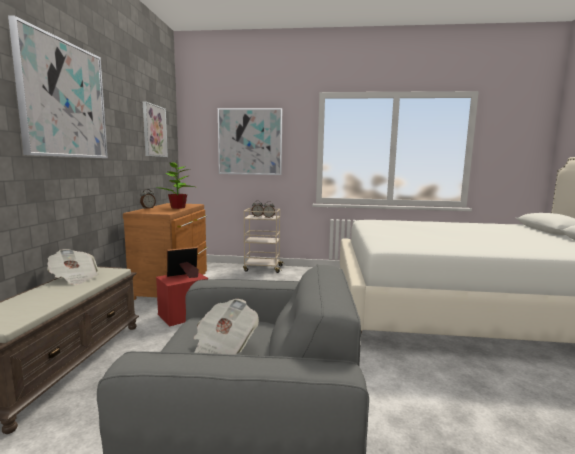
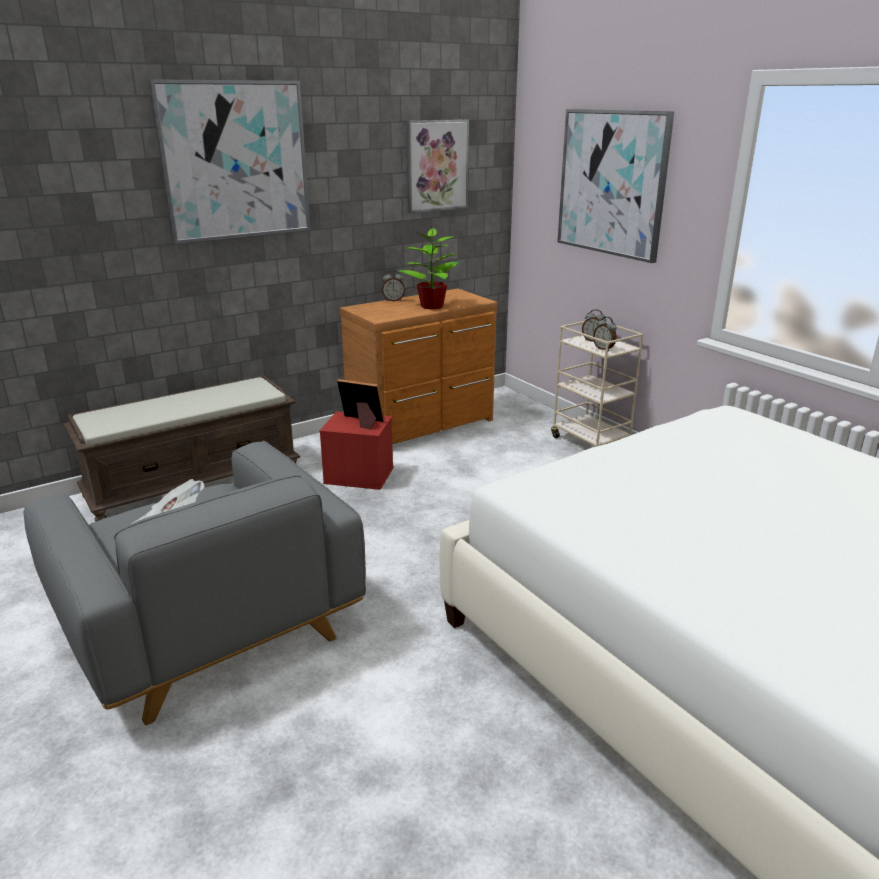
camera: 50 degrees right, 15 degrees up
(74, 278) = (222, 391): newspaper -> none

